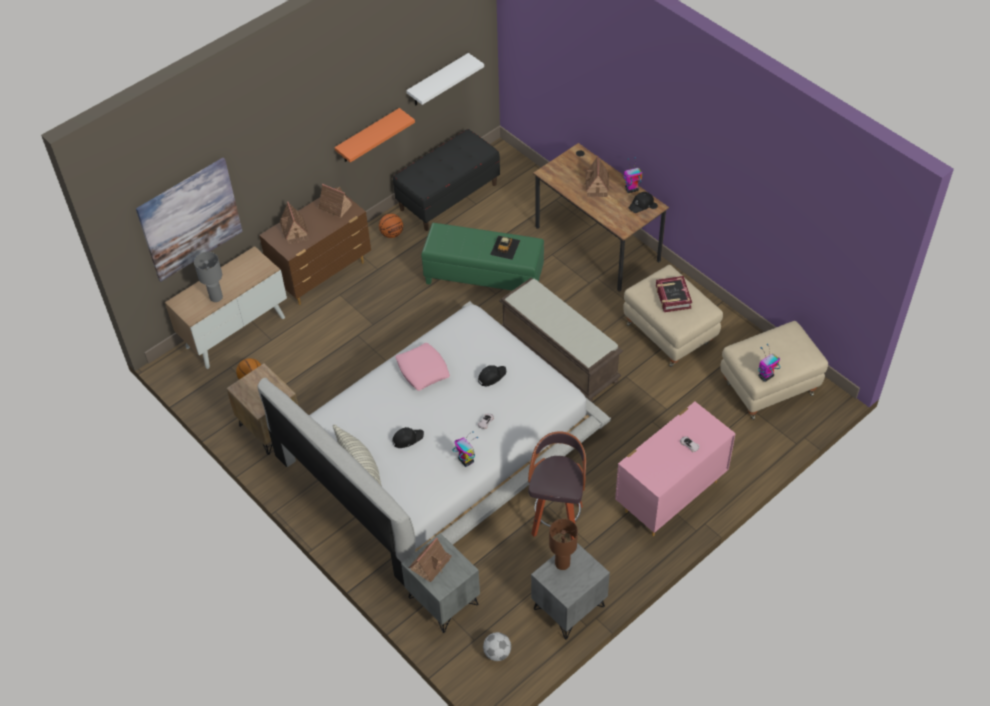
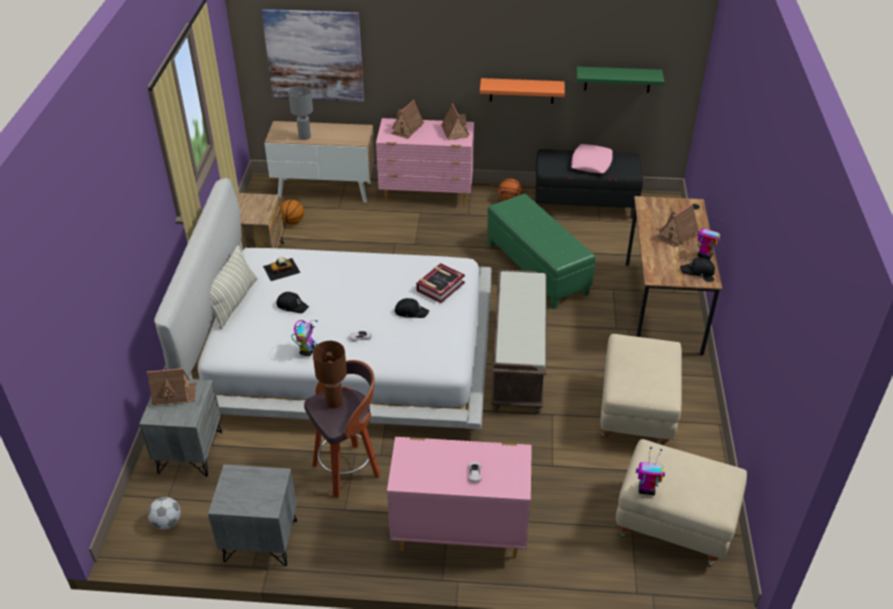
camera: 45 degrees right, 10 degrees down
(323, 274) = (427, 194): brown dresser -> pink dresser
(422, 370) = (371, 272): pink pillow -> pink pillow (591, 163)
(438, 80) = (617, 79): white shelf -> green shelf
(505, 247) = (555, 241): toy car -> toy car (281, 269)
(562, 563) = (255, 478): brown table lamp -> brown table lamp (334, 402)
(672, 297) = (644, 365): book -> book (440, 286)

